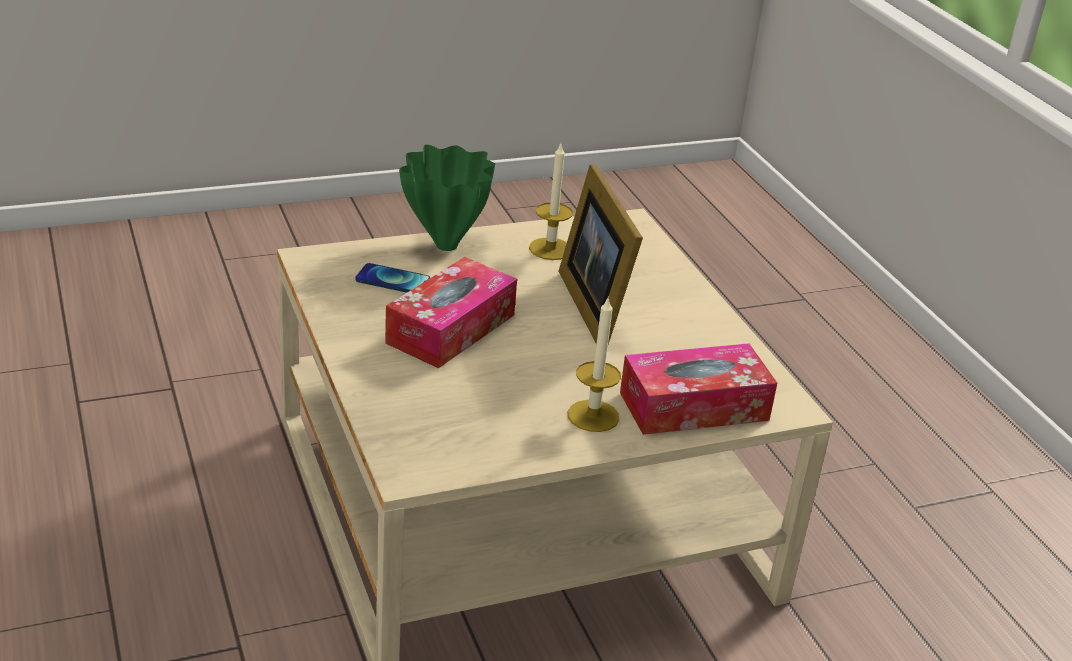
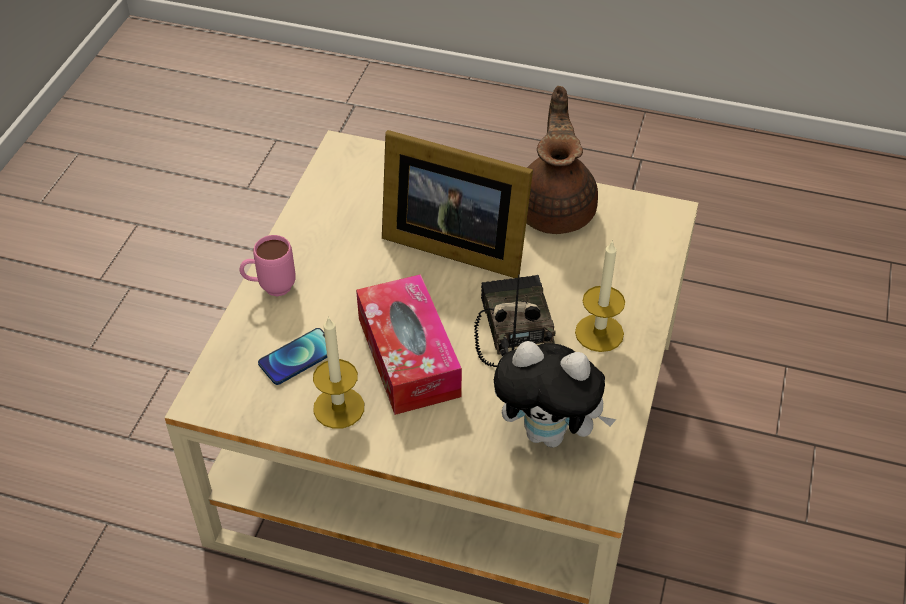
camera: 50 degrees left, 15 degrees up
(445, 244) = (270, 288): green vase -> pink mug
(449, 426) = (549, 433): none -> plush toy
(542, 367) = (510, 327): none -> radio
(550, 249) = (340, 223): candle -> candle (339, 407)
(694, 406) = (628, 266): tissue box -> none
(710, 344) = (556, 209): none -> brown teapot

